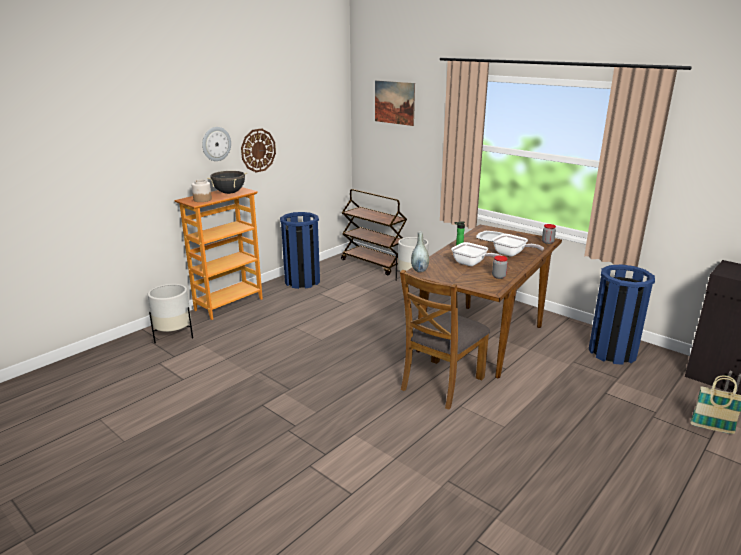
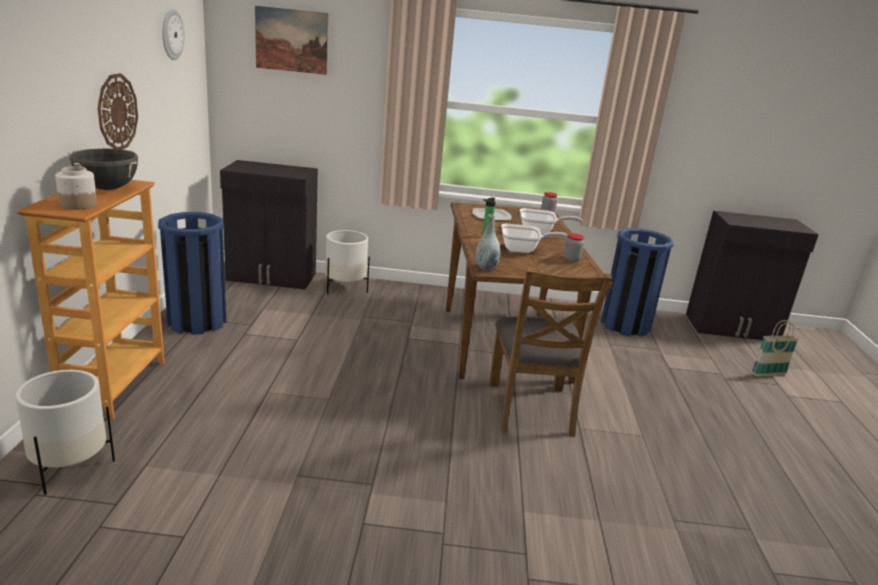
camera: 40 degrees left, 0 degrees up
(216, 144) = (65, 99): wall clock -> wall clock (171, 34)
(374, 264) = (272, 277): brown cart -> black cabinet

